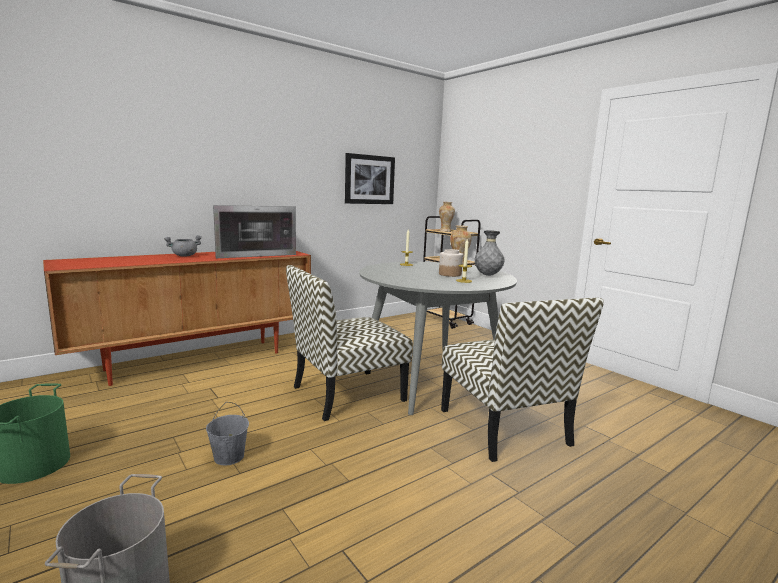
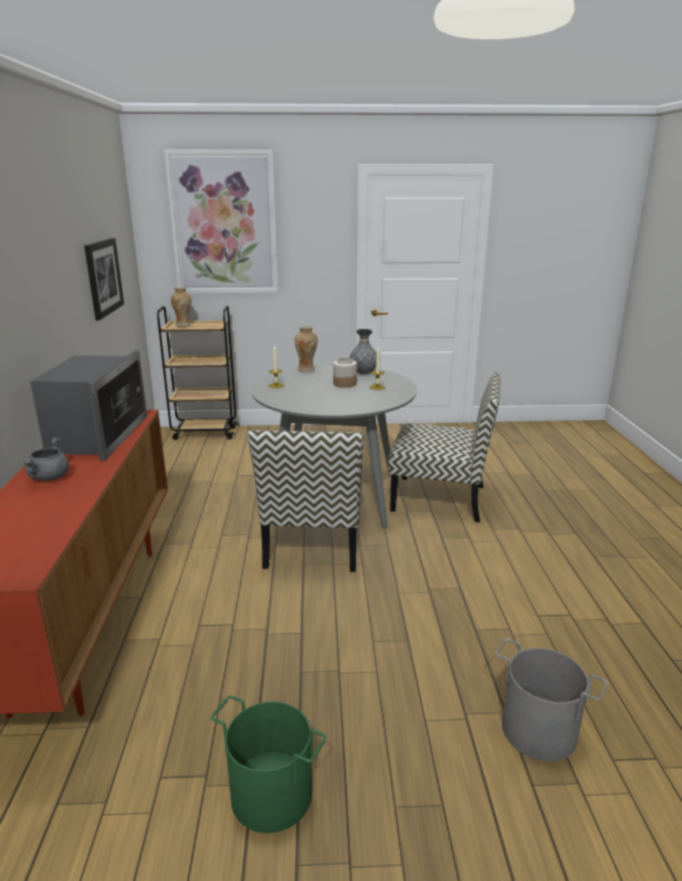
camera: 55 degrees left, 10 degrees up
(228, 457) = (375, 641): grey bucket -> none
(490, 154) = (224, 224): none -> picture

